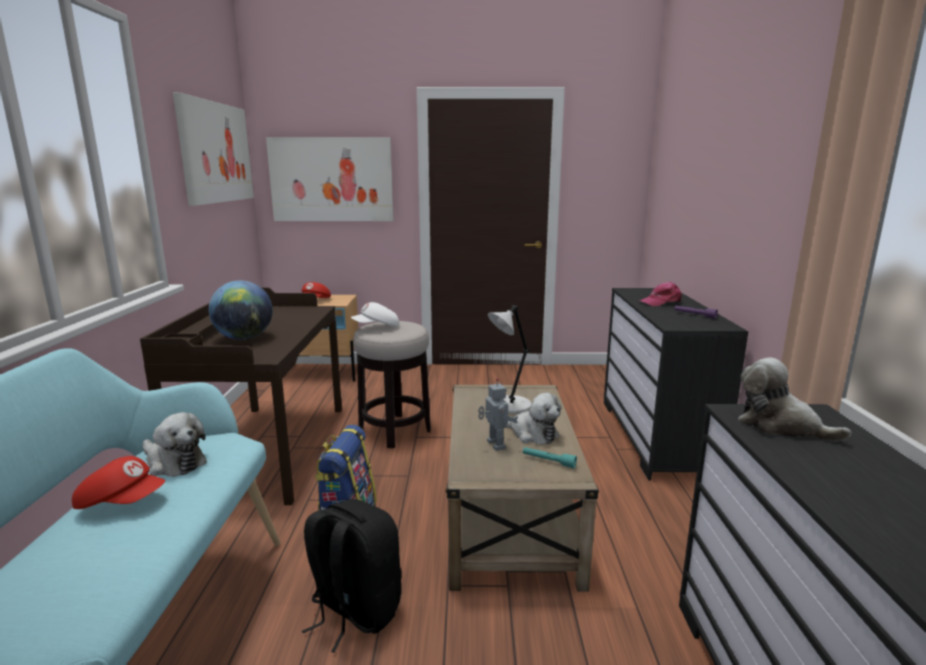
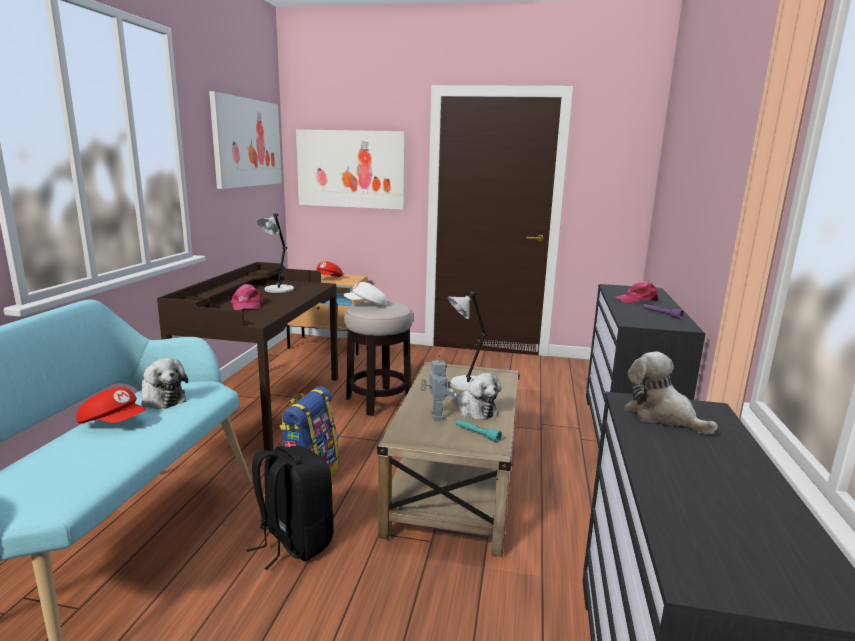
camera: 10 degrees right, 0 degrees up
(244, 338) = (246, 305): globe -> pink cap
(272, 318) = (278, 290): none -> grey table lamp

